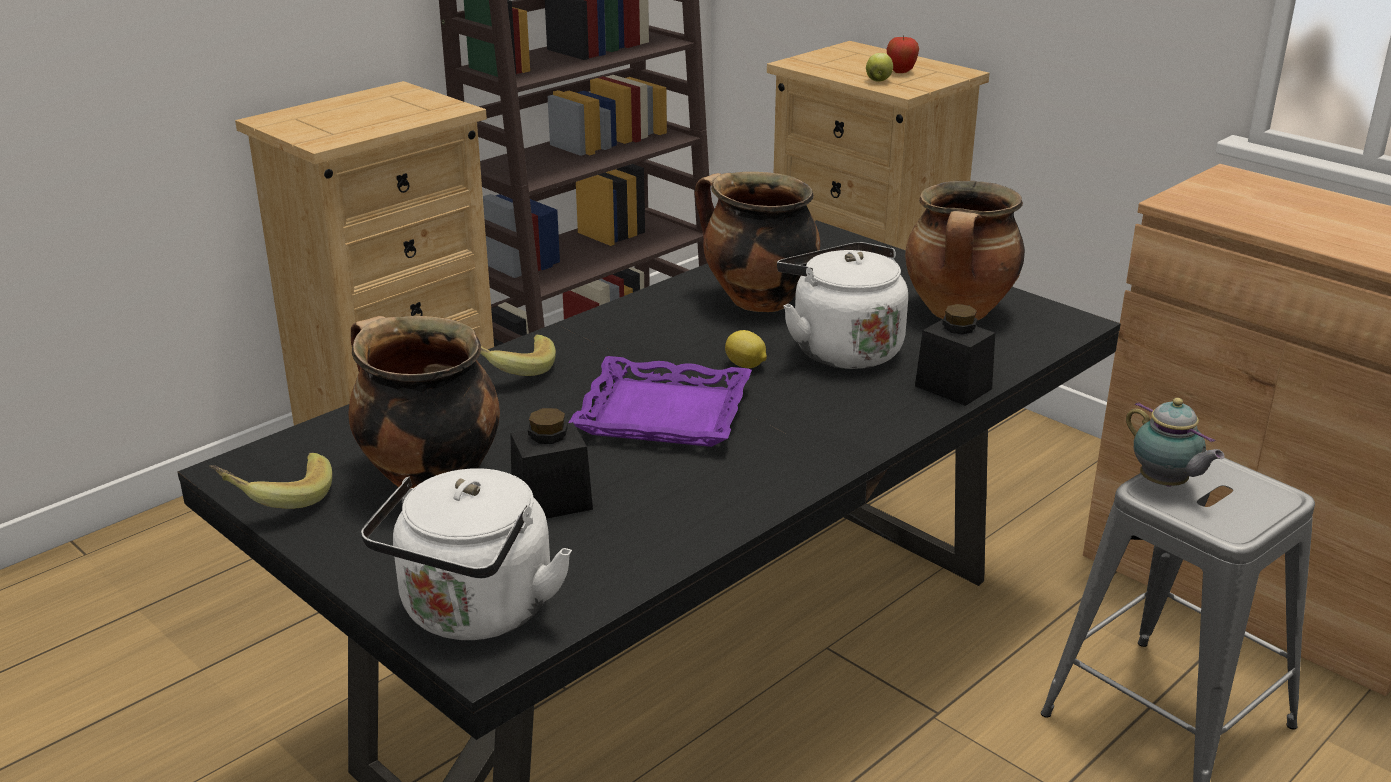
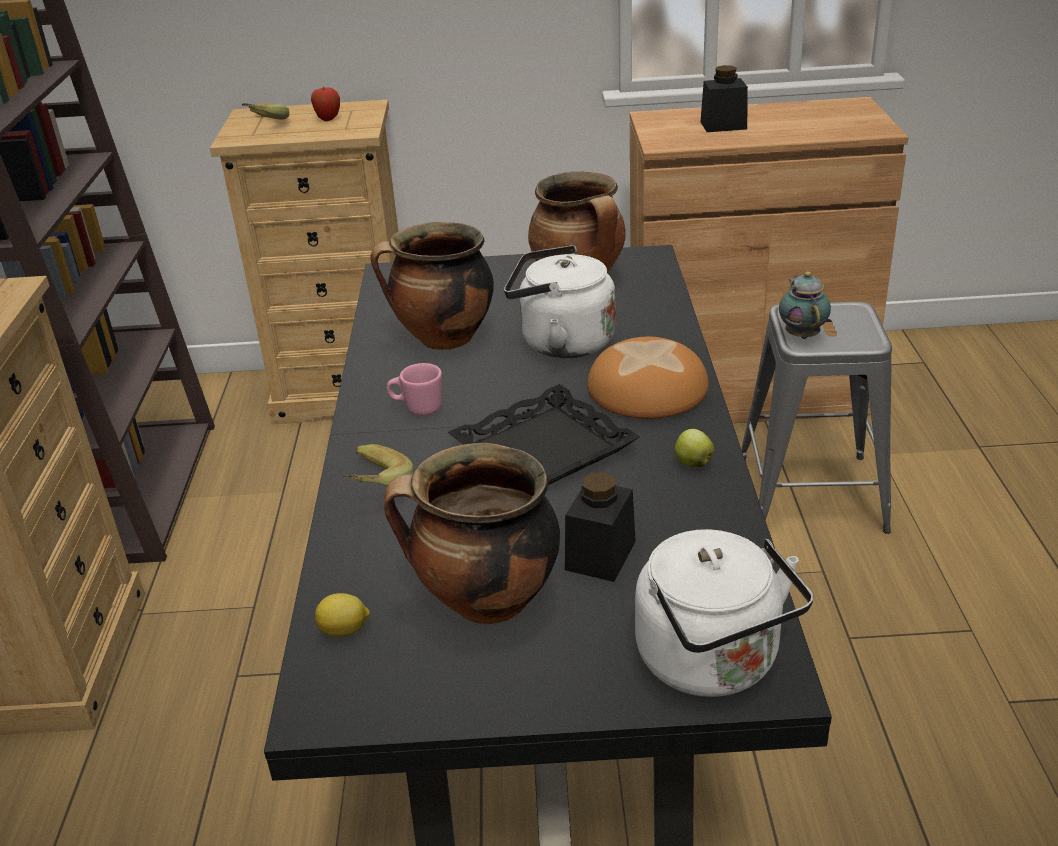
camera: 45 degrees left, 5 degrees up
(277, 498) = (403, 702): banana -> banana (261, 125)
(640, 337) = (417, 408): none -> pink mug
(664, 413) = (543, 449): purple tray -> black tray
(746, 366) = (527, 387): lemon -> lemon (345, 631)
(832, 419) = (646, 389): none -> bread
(878, 81) = (327, 131): apple -> apple (692, 463)
(953, 387) = (668, 330): black jar -> black jar (723, 125)
(1165, 484) = (801, 334): teapot -> teapot turned 105 degrees counterclockwise

